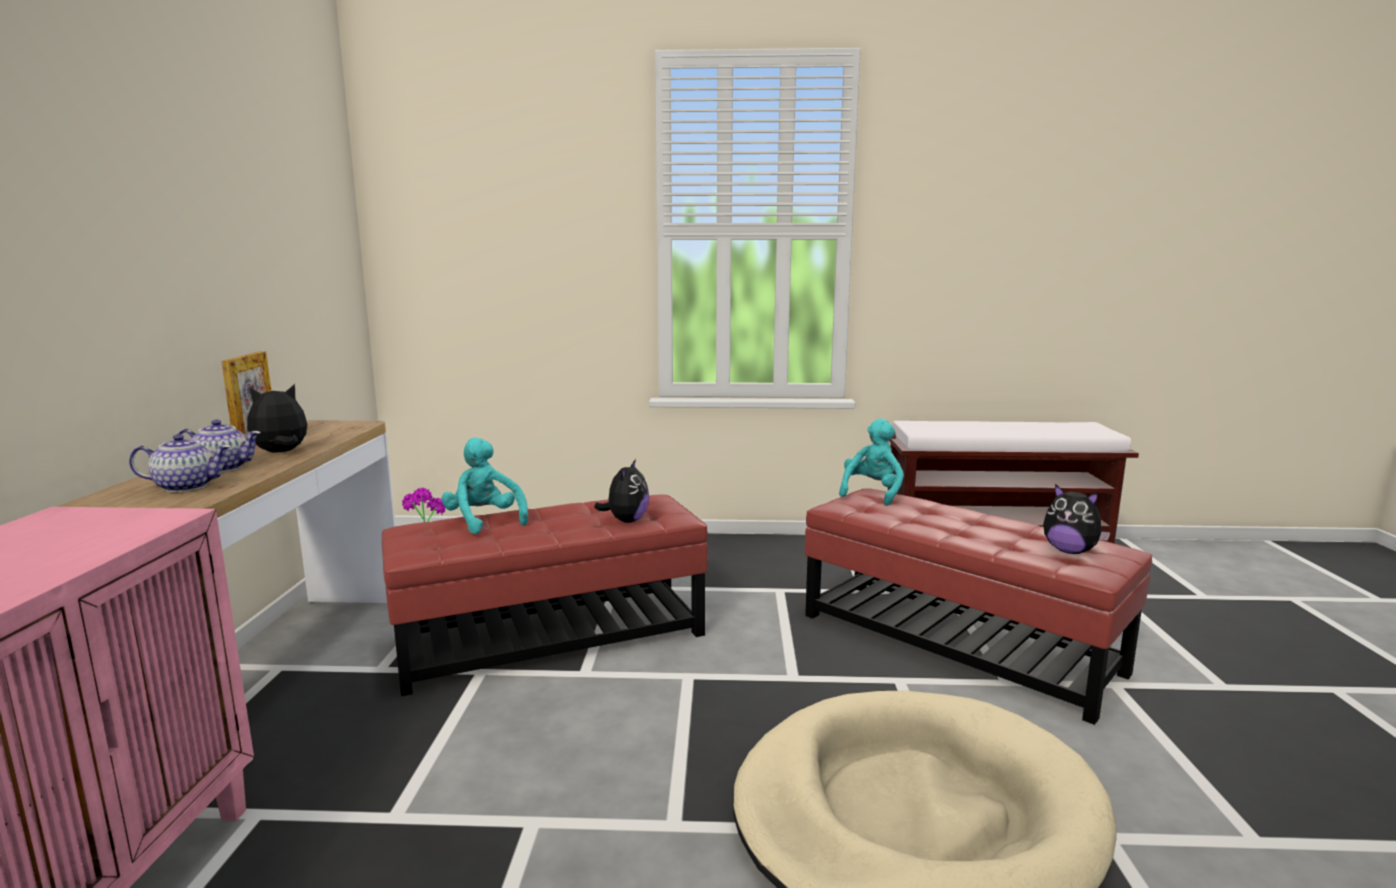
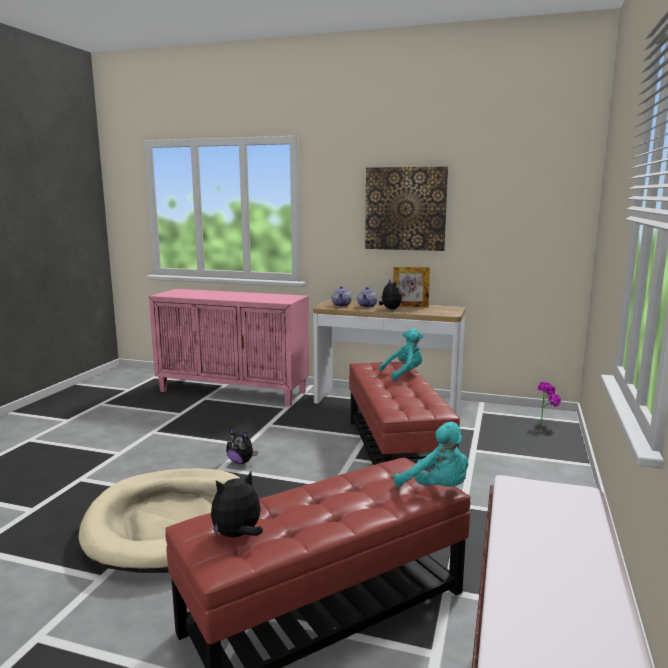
camera: 105 degrees right, 0 degrees up
(161, 223) = (405, 209): none -> picture
(626, 521) = (394, 400): plush toy -> plush toy (241, 462)

